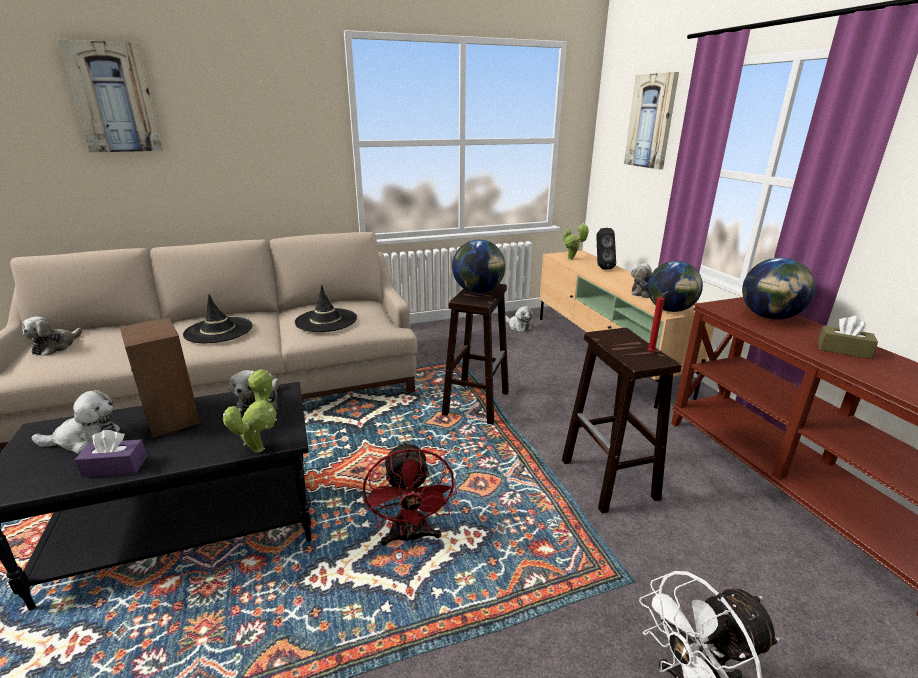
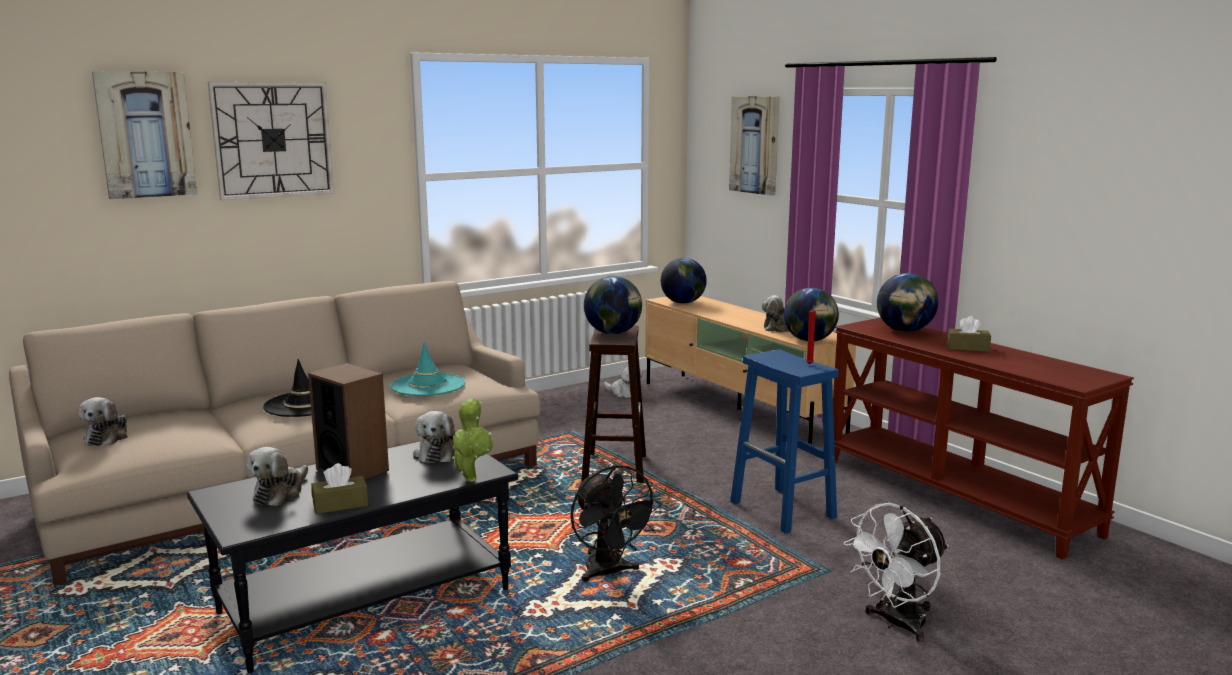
camera: 15 degrees left, 10 degrees down
(85, 439) = (280, 493): plush toy -> plush toy turned 135 degrees clockwise
(115, 467) = (340, 504): purple tissue box -> brown tissue box
(224, 106) = (273, 140): none -> wall clock
(326, 320) = (428, 385): black hat -> turquoise hat
(411, 537) = (609, 573): red fan -> black fan
(572, 259) = (683, 302): potted plant -> globe
(601, 267) = (721, 308): black speaker -> none
(610, 480) = (784, 510): brown stool -> blue stool

